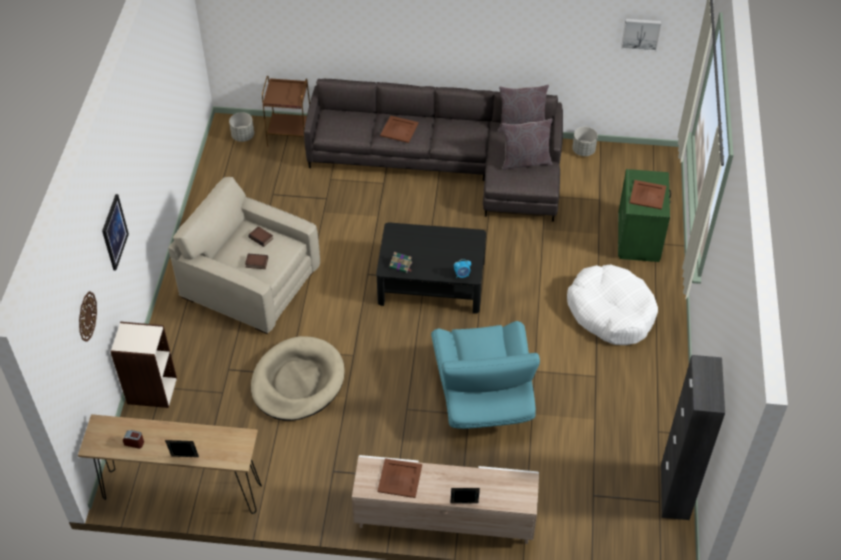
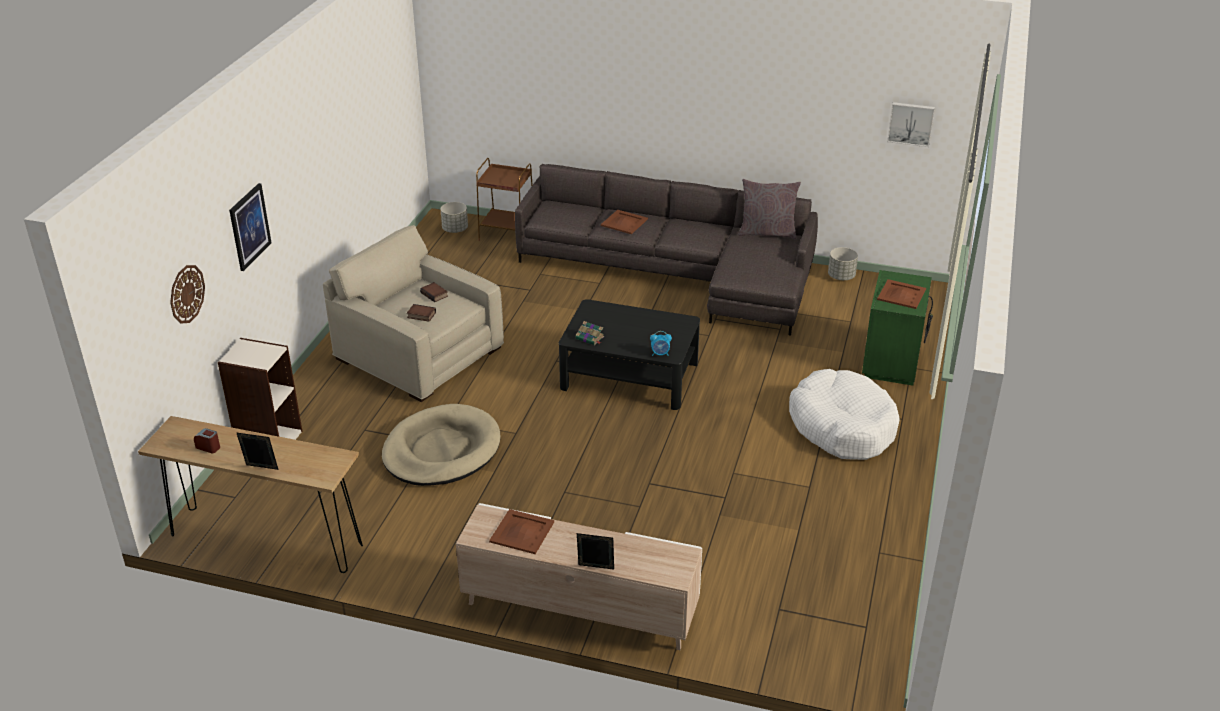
camera: 10 degrees right, 15 degrees down
(483, 396) = (662, 490): turquoise armchair -> none
(525, 161) = (763, 262): grey pillow -> none
(674, 492) = (888, 619): black cabinet -> none

